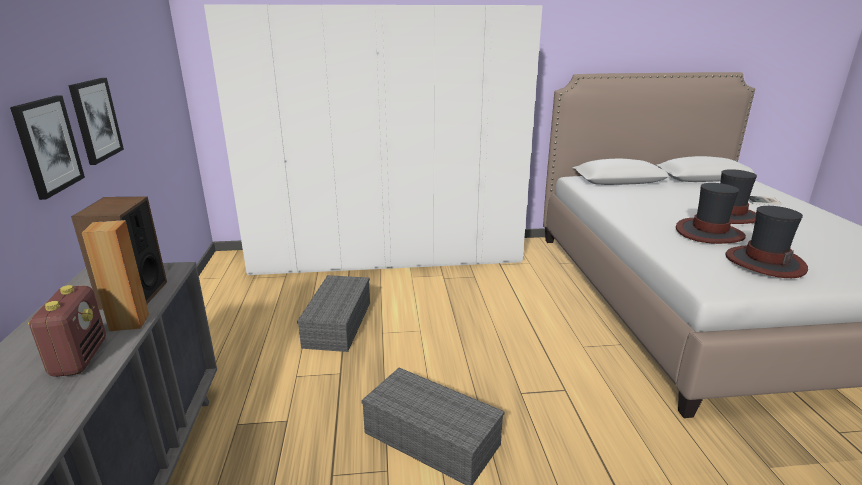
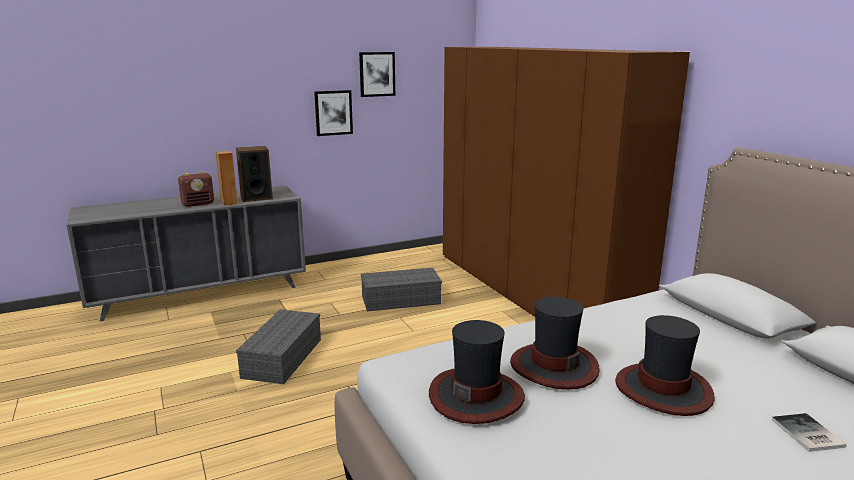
camera: 70 degrees right, 5 degrees down
(47, 145) = (283, 119): picture -> picture (377, 74)
(388, 257) = (530, 294): white wardrobe -> brown wardrobe

